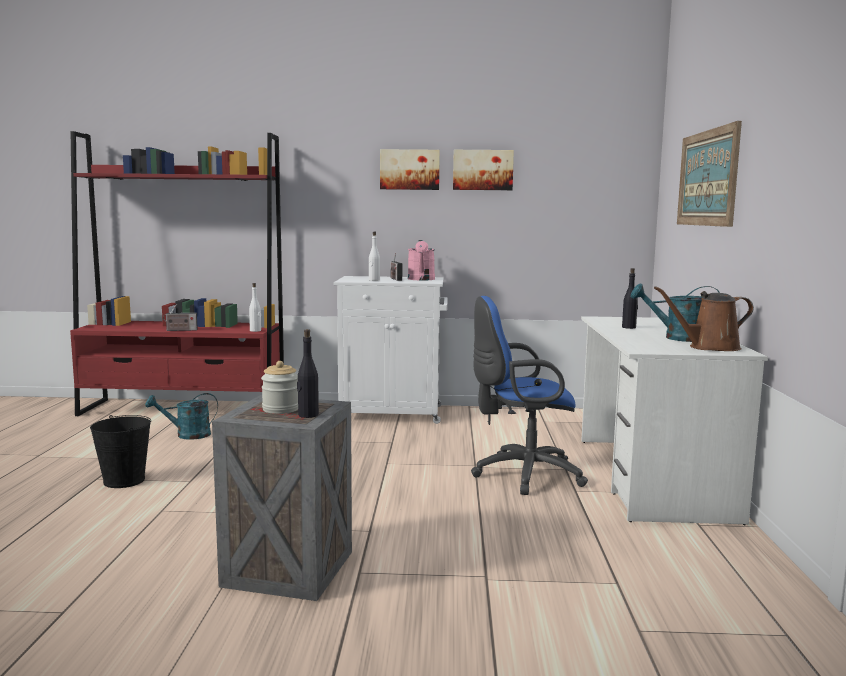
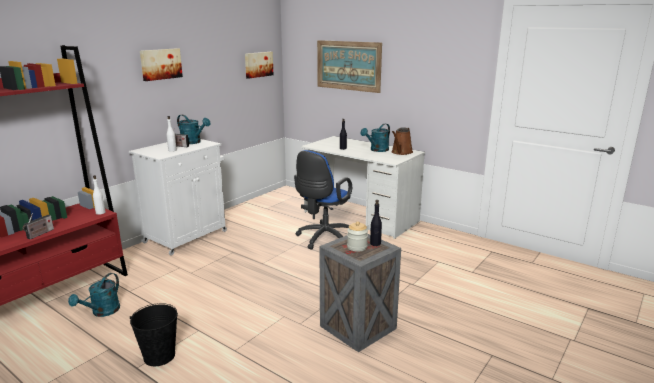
camera: 55 degrees left, 10 degrees up
(421, 279) = (193, 142): pink watering can -> turquoise watering can
(482, 170) = (203, 60): picture -> picture (258, 64)

